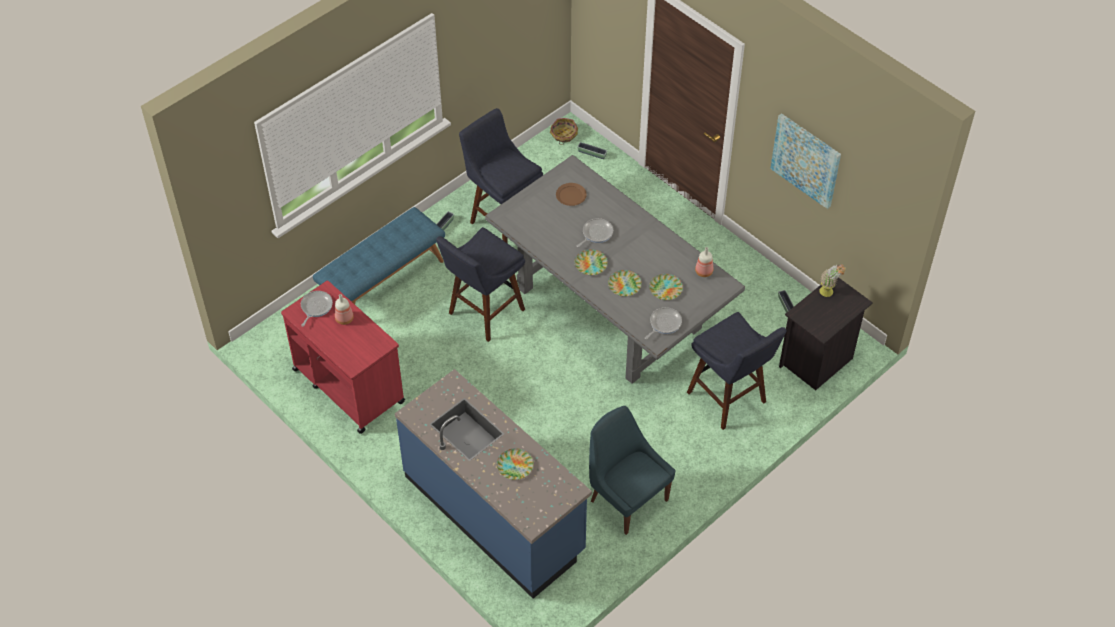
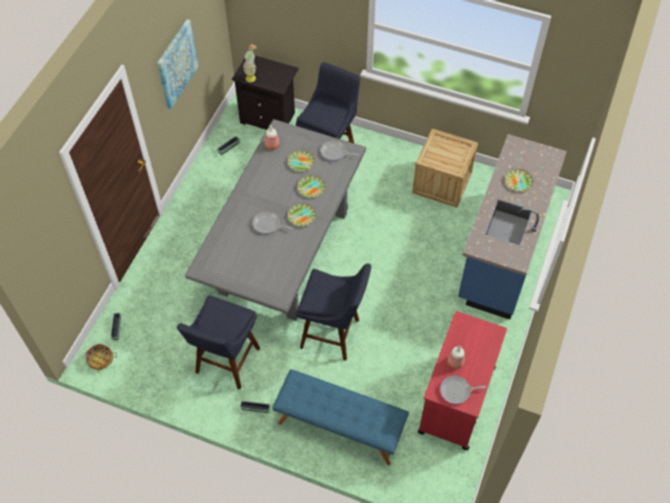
camera: 115 degrees left, 5 degrees up
(570, 195) = (234, 257): brown plate -> none
(627, 498) = (442, 182): blue chair -> crate

